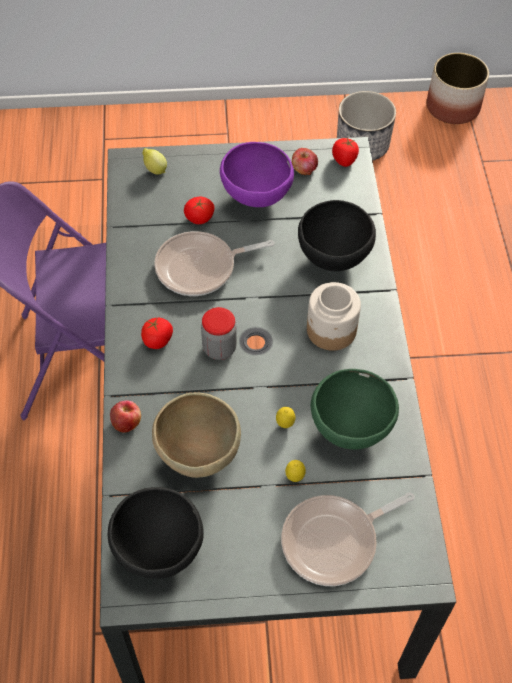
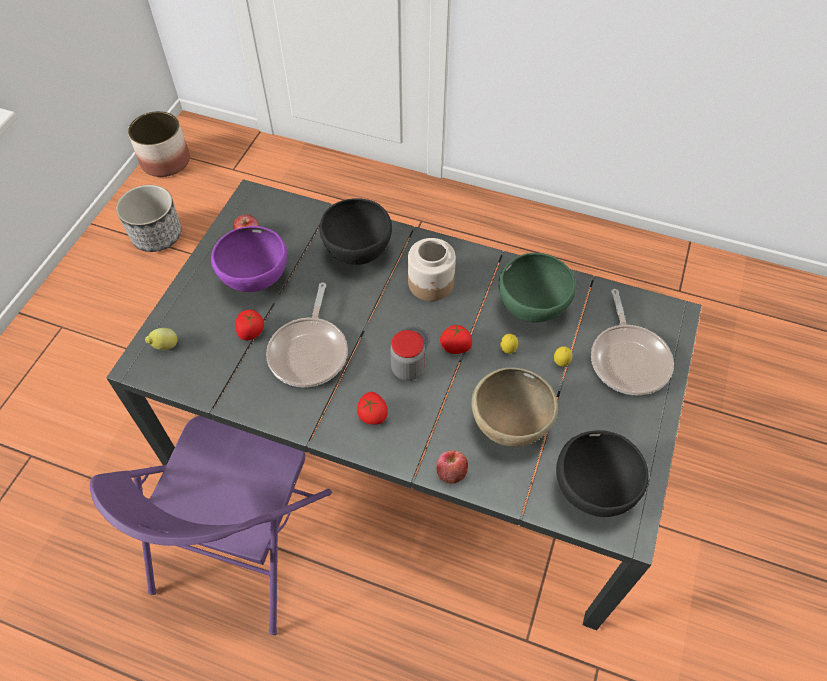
camera: 65 degrees left, 0 degrees up
(344, 160) = (258, 204): tomato -> tomato (456, 346)

